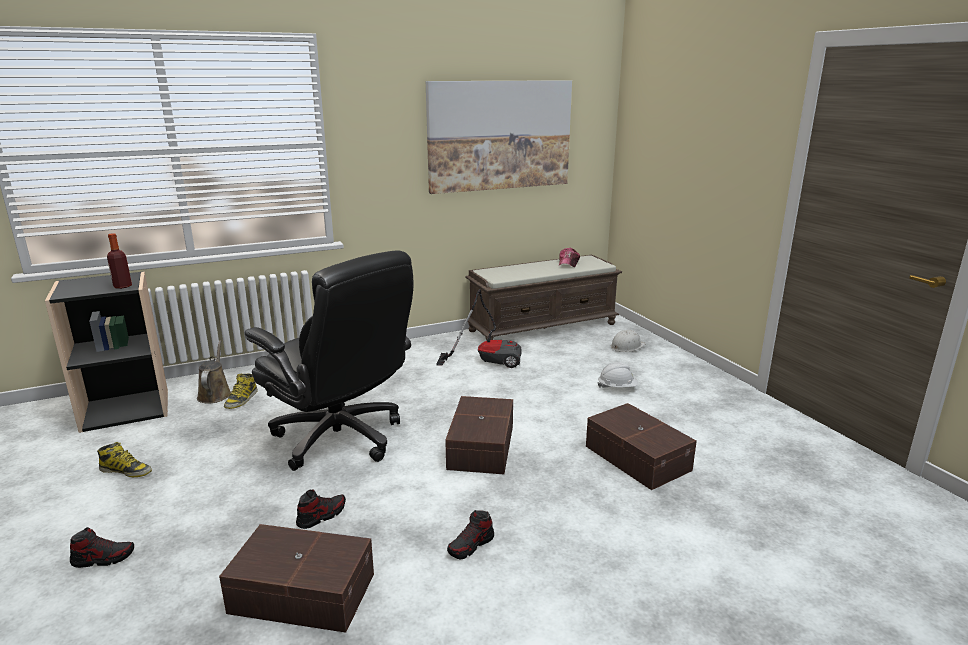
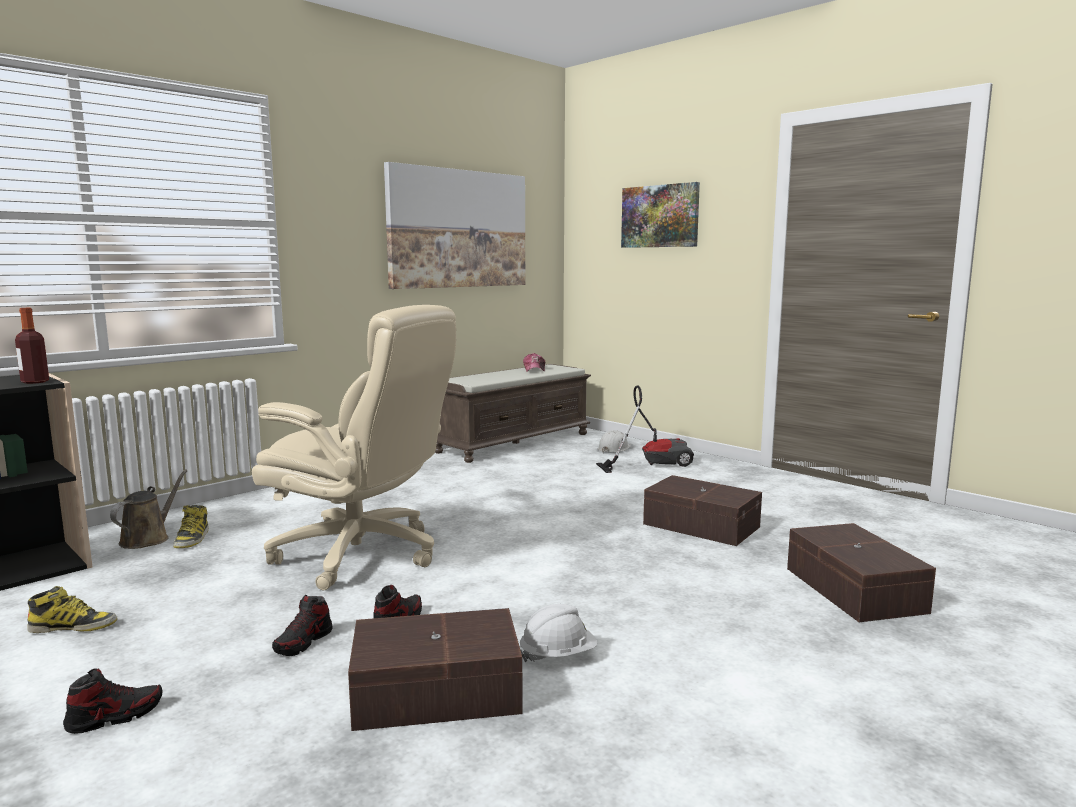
camera: 20 degrees left, 10 degrees down
(215, 394) = (148, 538): brown watering can -> brown watering can turned 45 degrees clockwise
(341, 441) = (363, 557): black office chair -> beige office chair
(471, 545) = (597, 616): shoe -> shoe (303, 642)
(479, 447) = (533, 540): brown storage box -> brown storage box (853, 590)
(488, 360) = (478, 473): vacuum cleaner -> vacuum cleaner (652, 464)
(617, 388) = (633, 478): white hard hat -> white hard hat (558, 655)
(694, 127) = (660, 216): none -> picture

